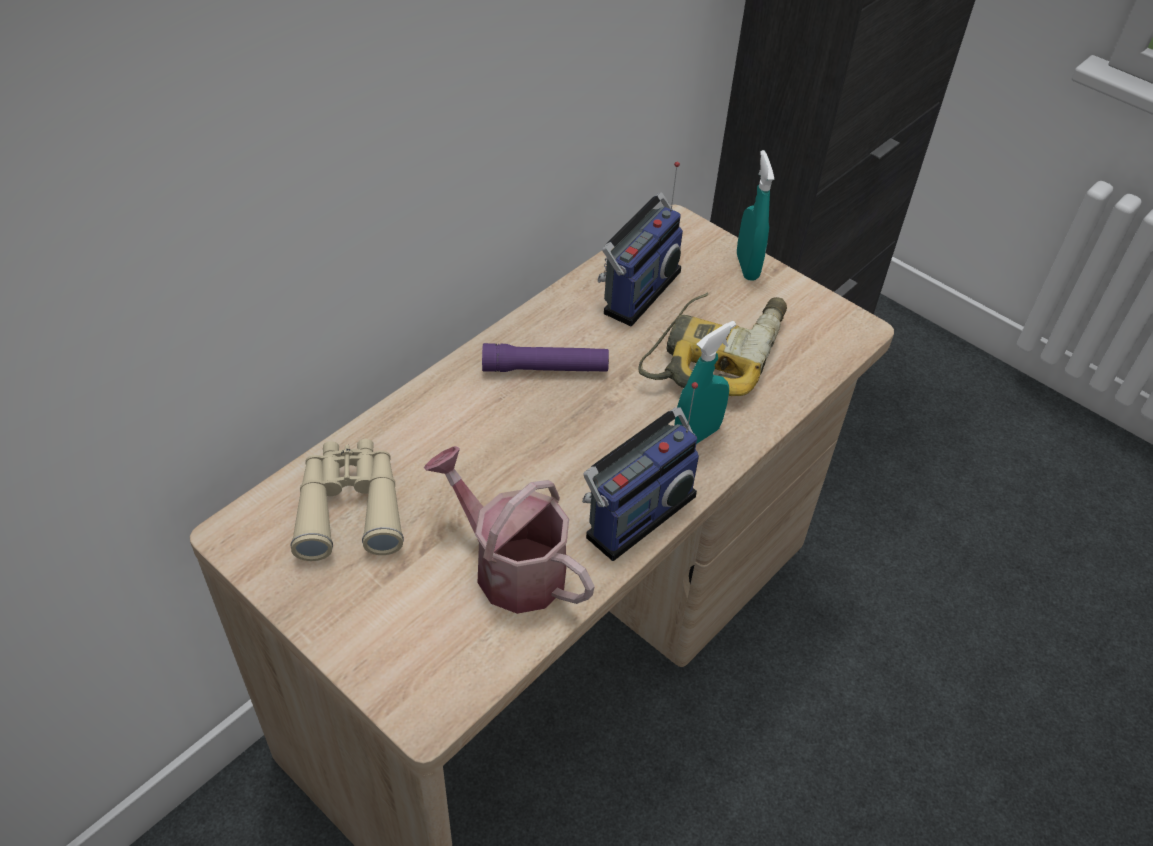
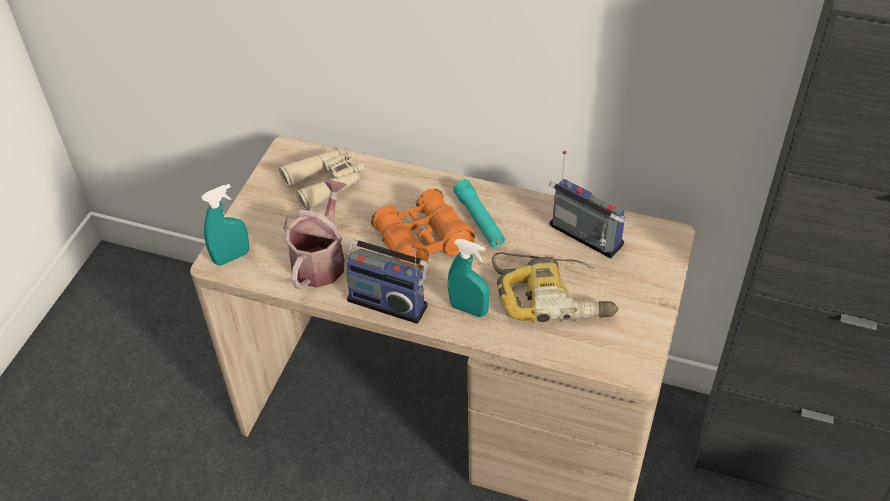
camera: 70 degrees right, 0 degrees up
(545, 368) = (479, 220): purple flashlight -> turquoise flashlight
(548, 439) = (422, 242): none -> orange binoculars
(637, 290) = (583, 238): radio -> radio turned 150 degrees counterclockwise
(747, 266) = (655, 287): turquoise spray bottle -> turquoise spray bottle (231, 257)

